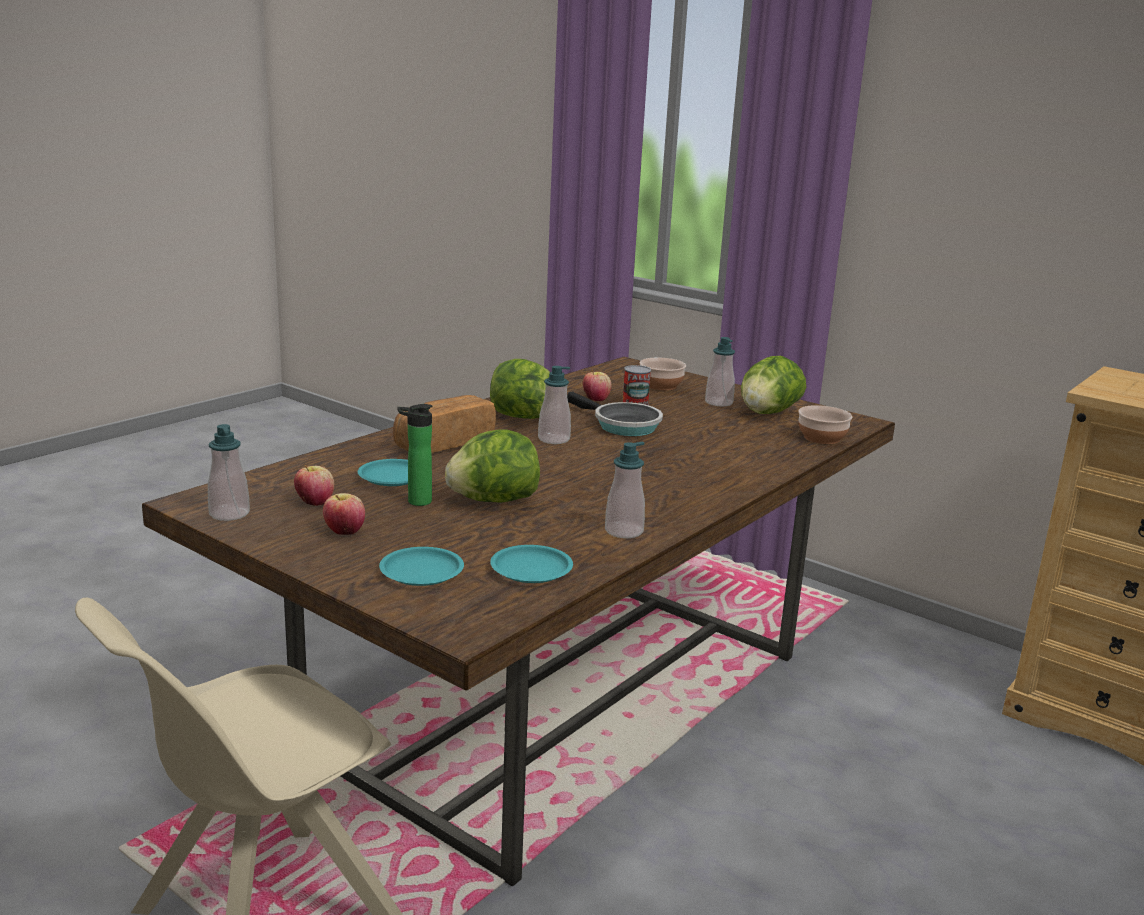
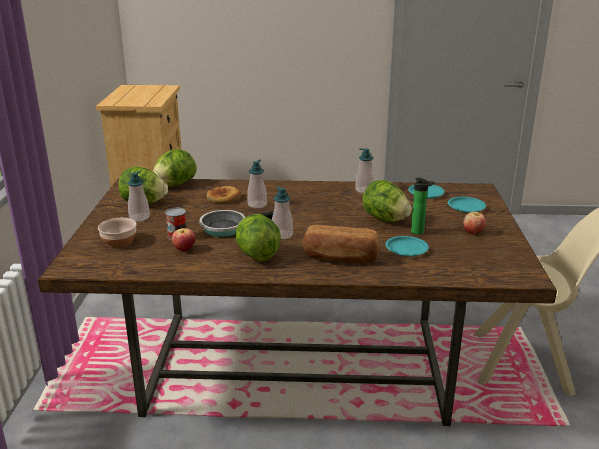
camera: 125 degrees left, 5 degrees up
(229, 514) = (515, 262): soap dispenser -> soap dispenser (257, 205)
(315, 502) = (466, 251): apple -> none
(622, 425) = (227, 227): frying pan -> frying pan turned 120 degrees counterclockwise
(728, 447) = (224, 198): none -> bread
(821, 438) = (174, 185): bowl -> lettuce

